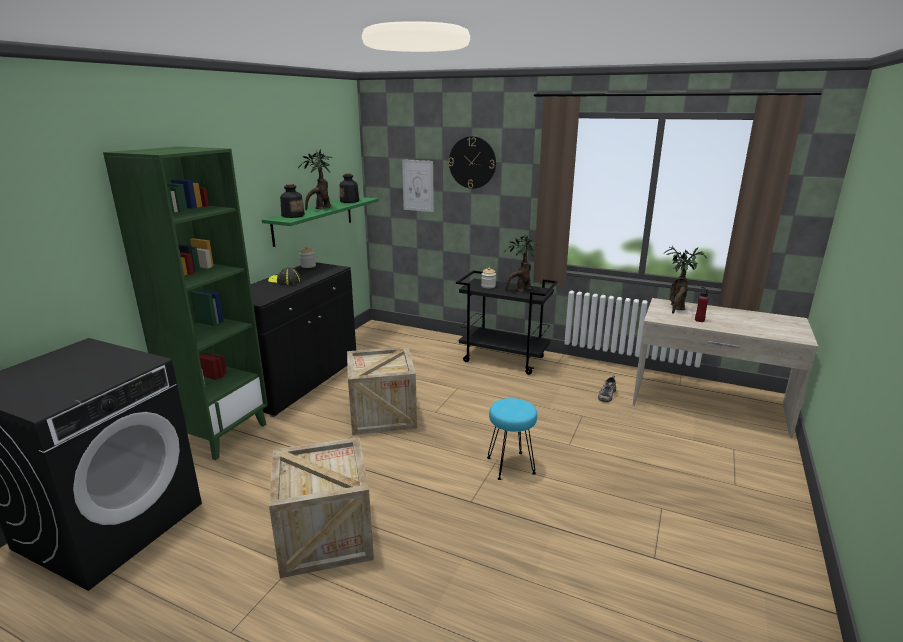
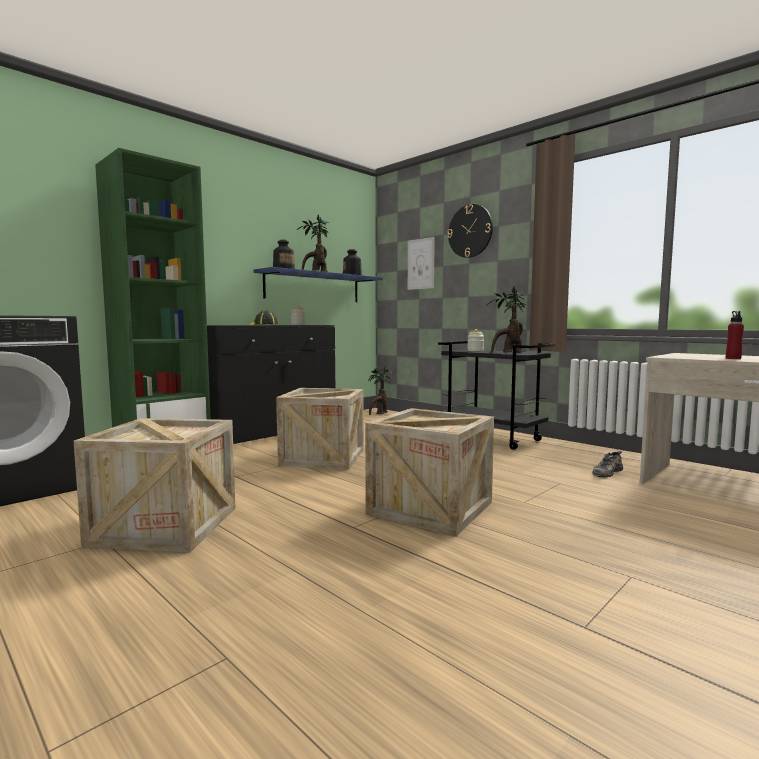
camera: 20 degrees right, 15 degrees down
(314, 220) = (313, 287): green shelf -> blue shelf
(510, 466) = (430, 508): turquoise stool -> crate
(676, 308) = (704, 355): potted plant -> potted plant (380, 413)

